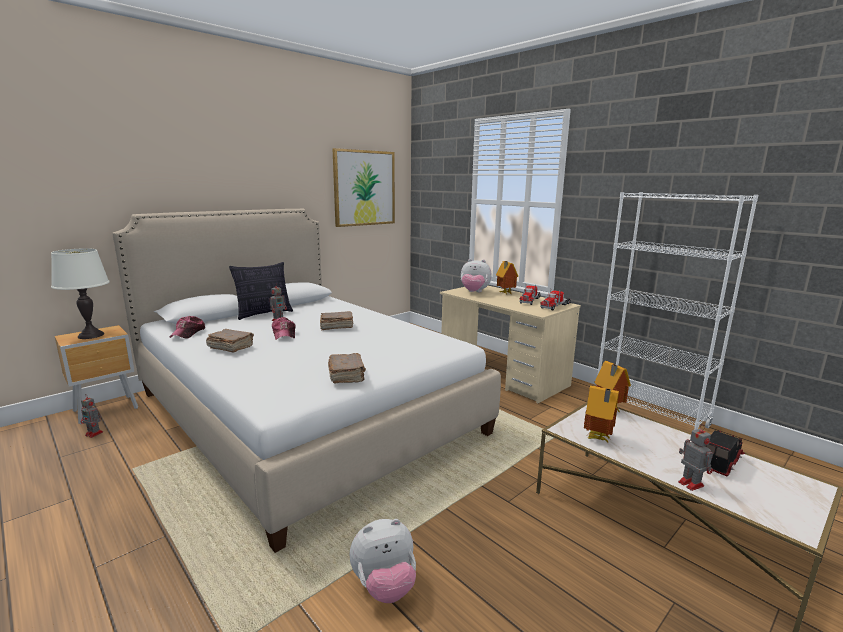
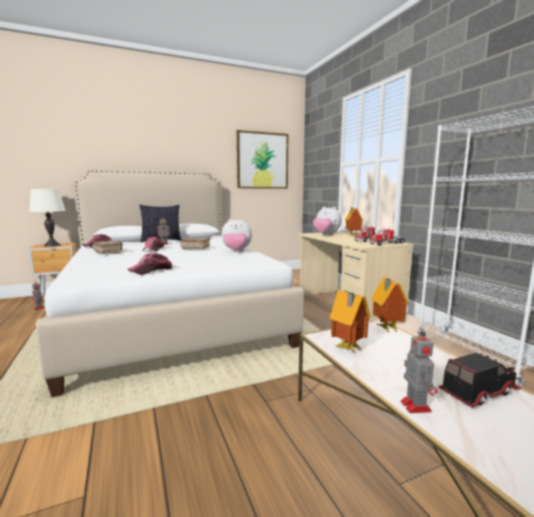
camera: 20 degrees right, 5 degrees down
(347, 376) = (151, 270): brown book -> cap
(384, 586) = (97, 443): plush toy -> plush toy (236, 251)

